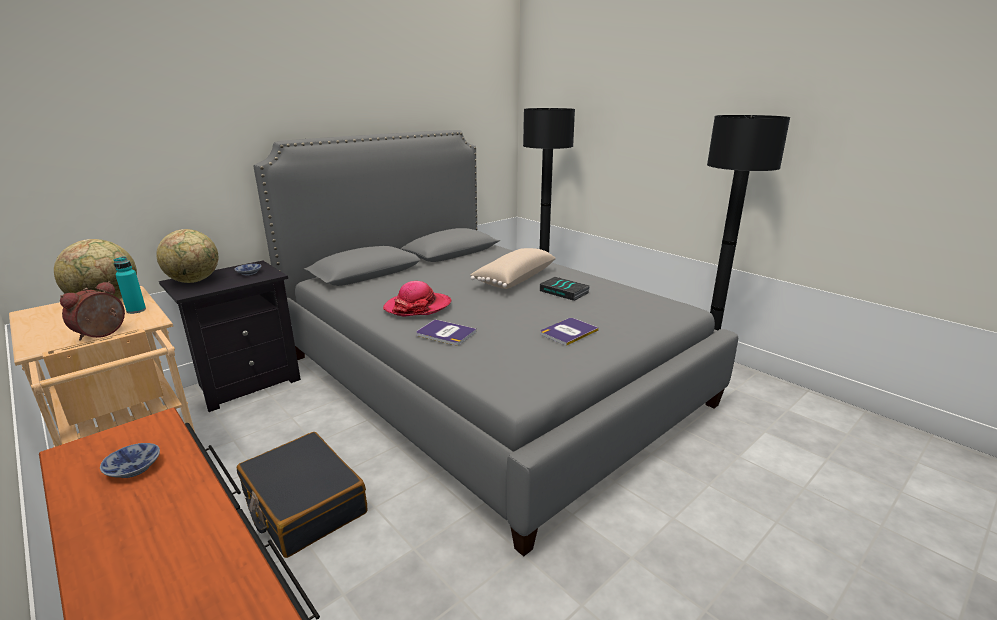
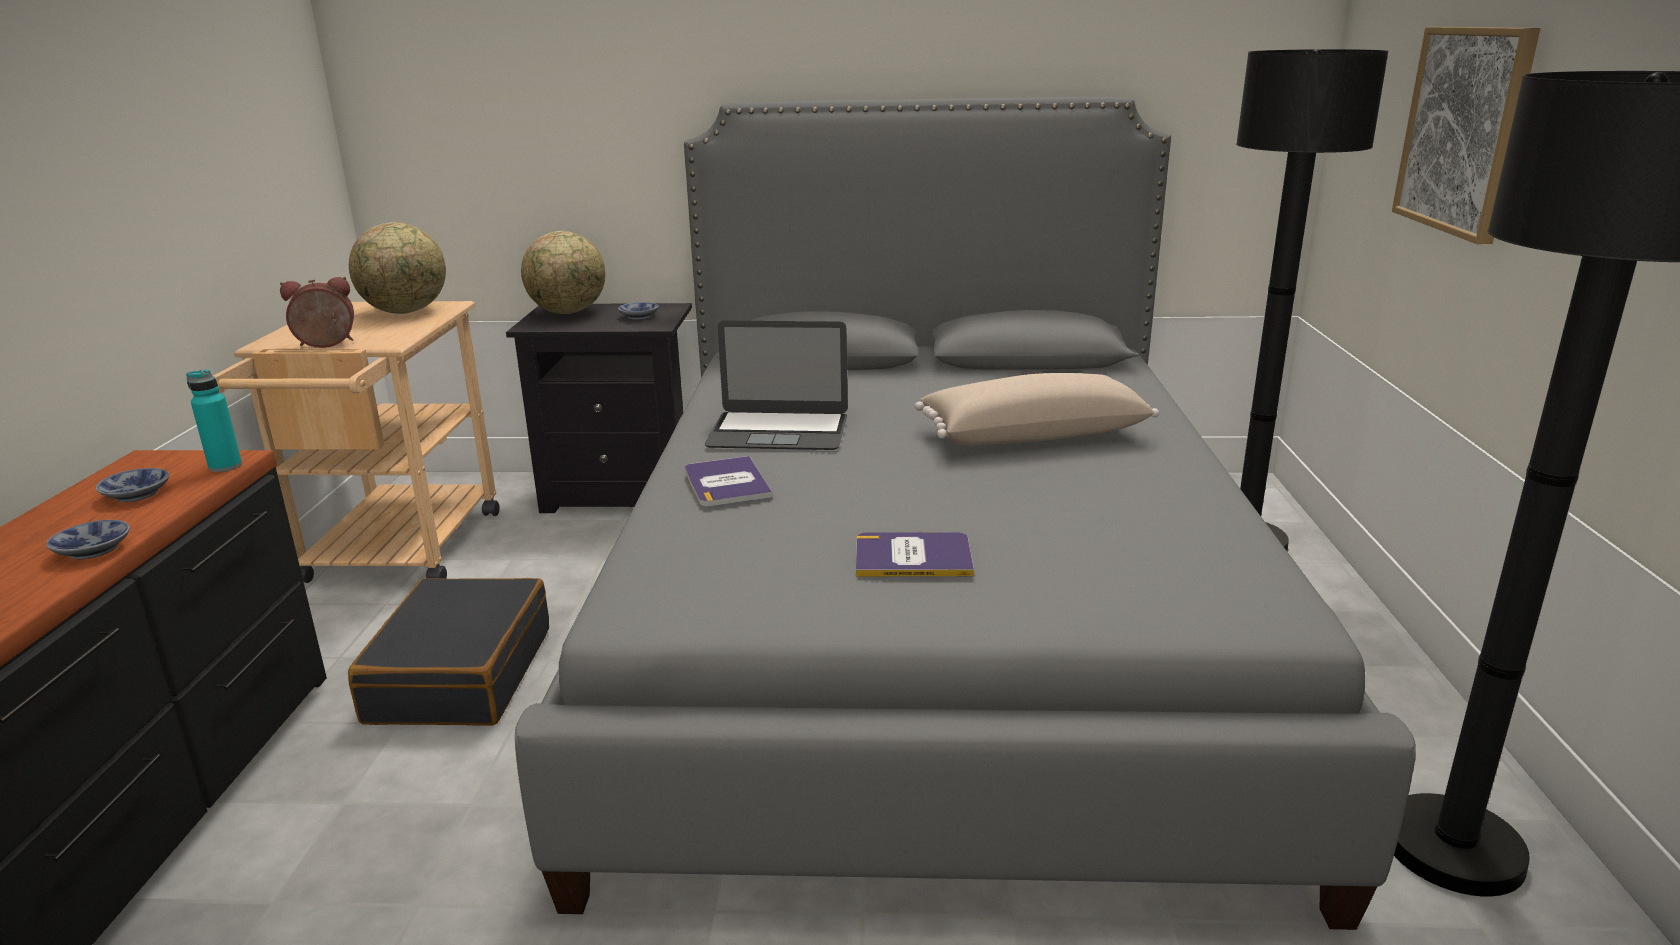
camera: 45 degrees right, 0 degrees up
(136, 310) = (405, 328): turquoise bottle -> turquoise bottle (225, 466)
(197, 505) = (92, 551): none -> bowl
(418, 307) = (778, 431): hat -> laptop
(565, 292) = (1078, 487): book -> none
(608, 137) = (1464, 130): none -> picture

